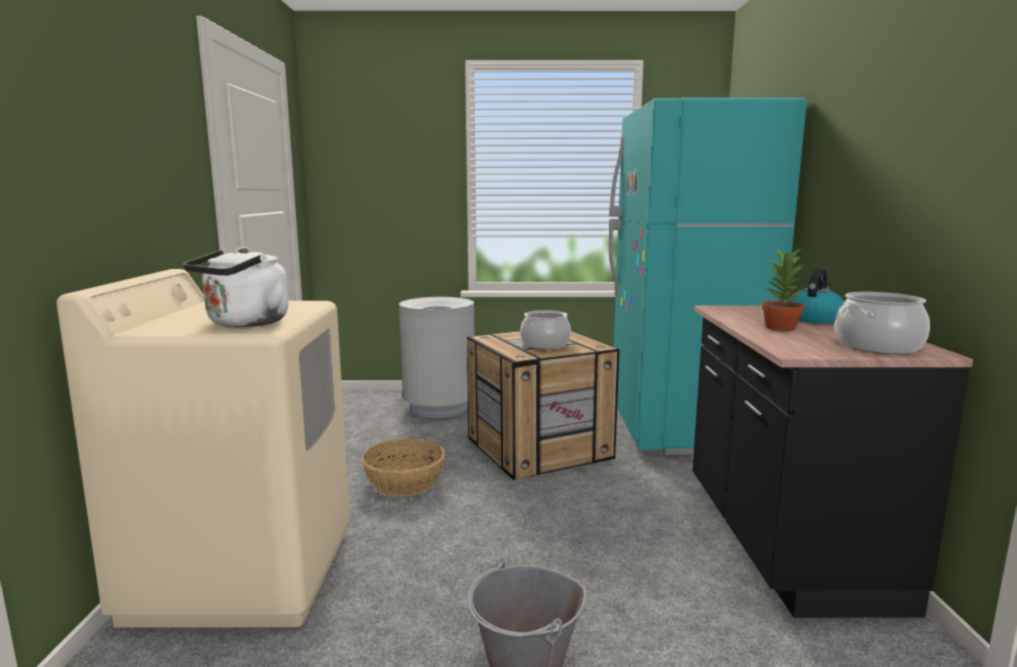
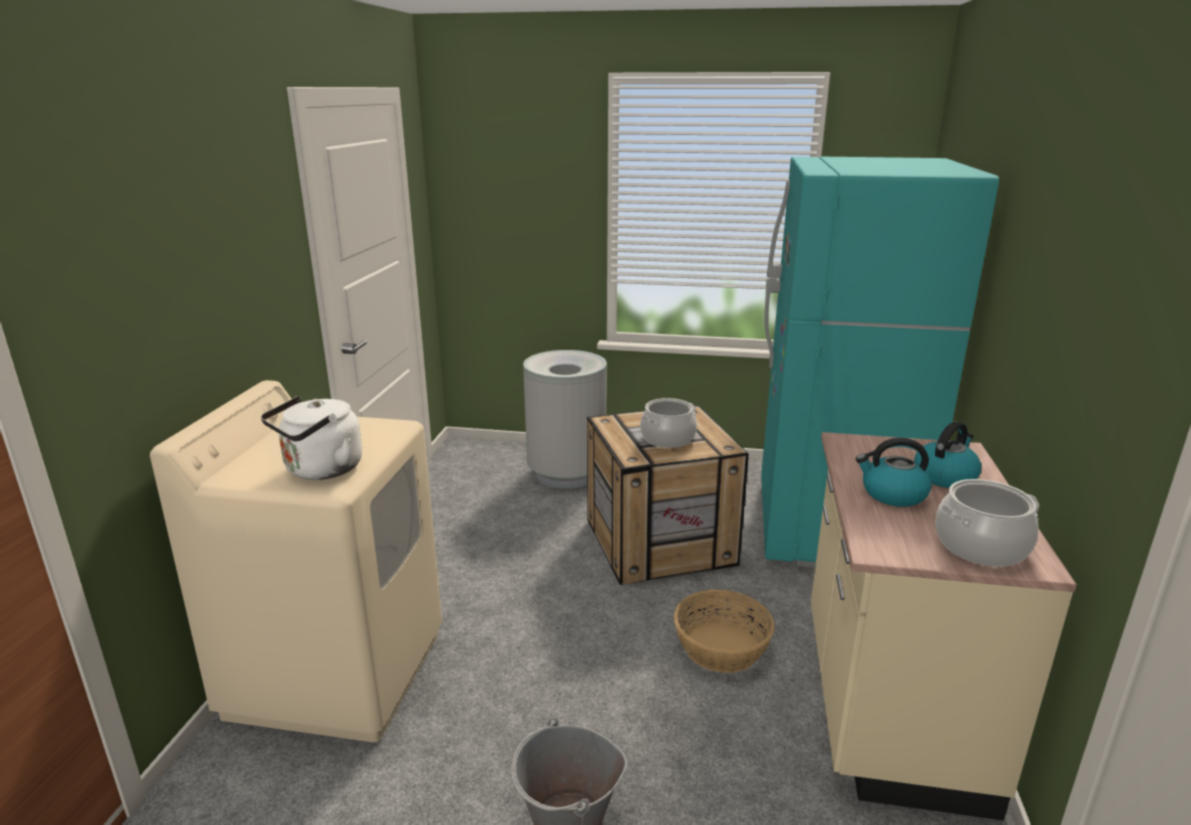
camera: 10 degrees right, 10 degrees up
(405, 482) = (508, 575): basket -> basket (721, 647)
(781, 328) = (892, 494): potted plant -> kettle
(784, 544) = (886, 706): black counter -> beige counter

